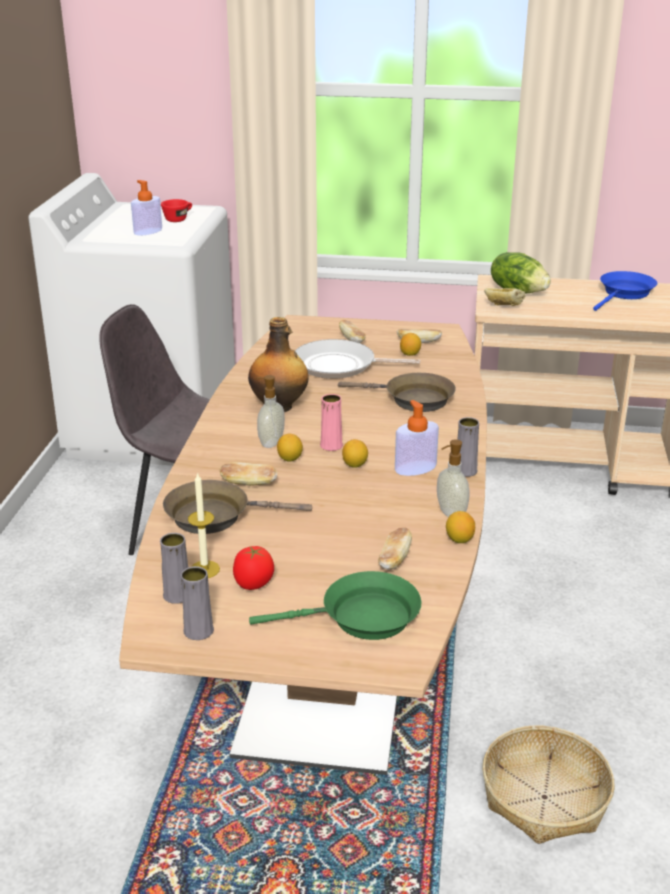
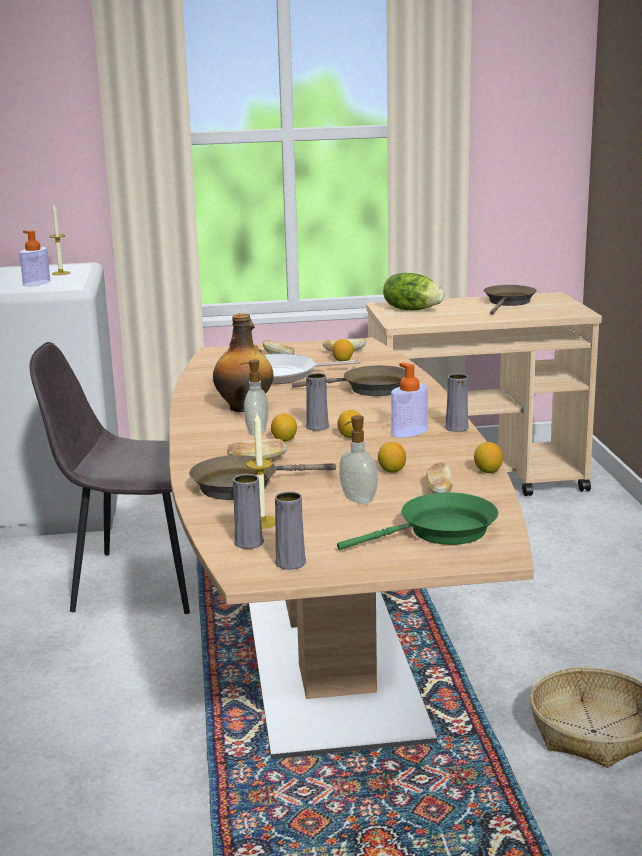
camera: 15 degrees left, 10 degrees down
(178, 219) = (61, 273): red cup -> candle
(253, 584) = (318, 525): tomato -> none
(331, 445) = (317, 427): pink vase -> grey vase
(366, 521) = (391, 470): none -> lemon
(450, 513) = (465, 456): soap dispenser -> soap dispenser (357, 500)
(503, 308) = (407, 321): bread -> none
(624, 293) = (508, 302): blue frying pan -> brown frying pan

